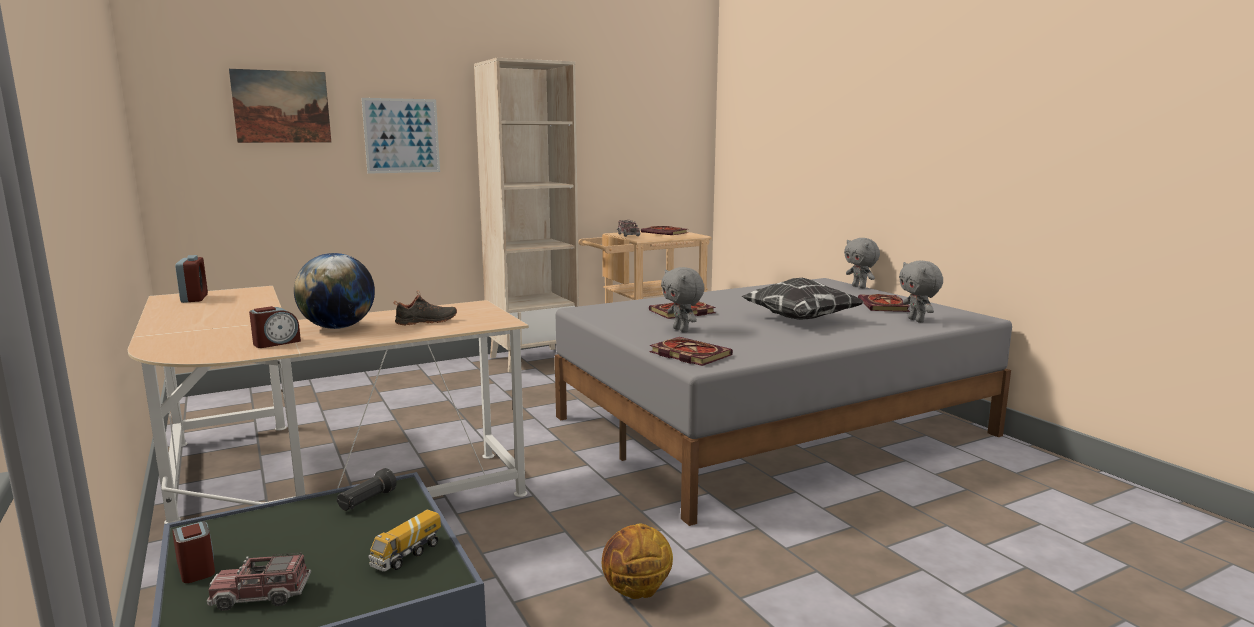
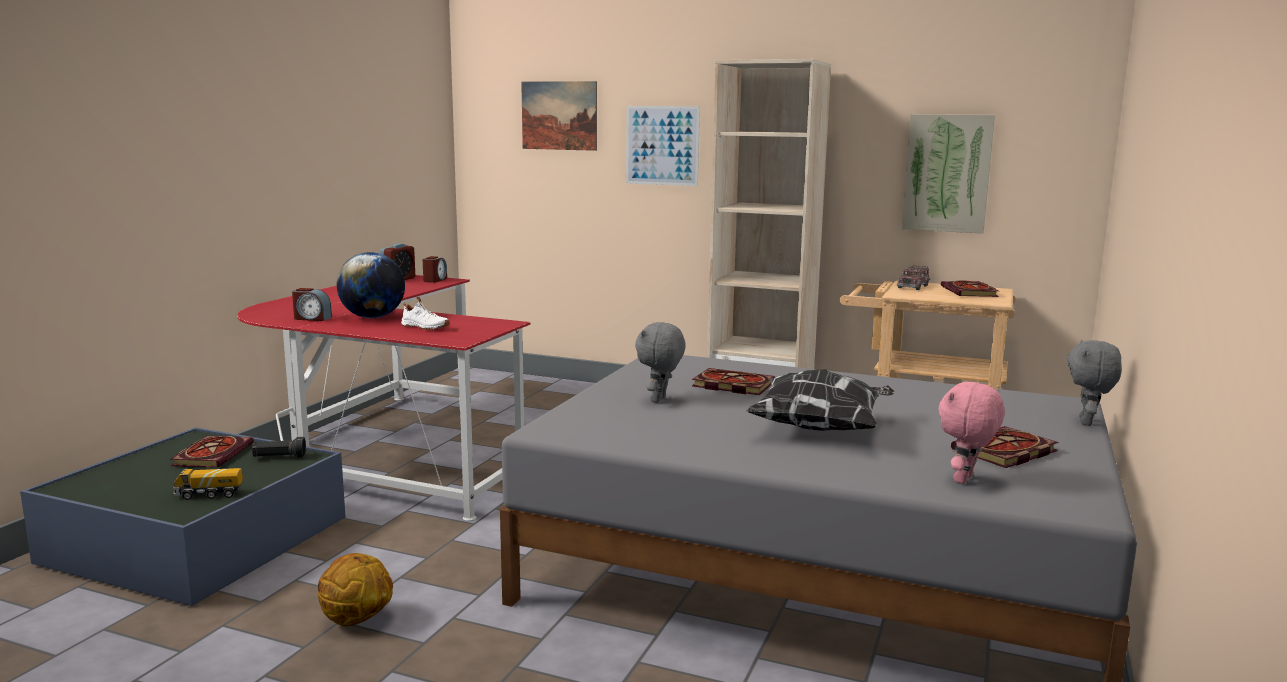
camera: 50 degrees right, 0 degrees up
(196, 568) = (149, 455): alarm clock -> alarm clock (435, 280)
(261, 595) = (127, 480): toy truck -> none
(307, 488) = (385, 454): beige desk -> red desk
(427, 322) = (424, 327): black shoe -> white shoe
(627, 151) = (947, 173): none -> picture
(687, 354) = (574, 419): book -> book (212, 454)
(917, 320) = (965, 480): grey plush toy -> pink plush toy

